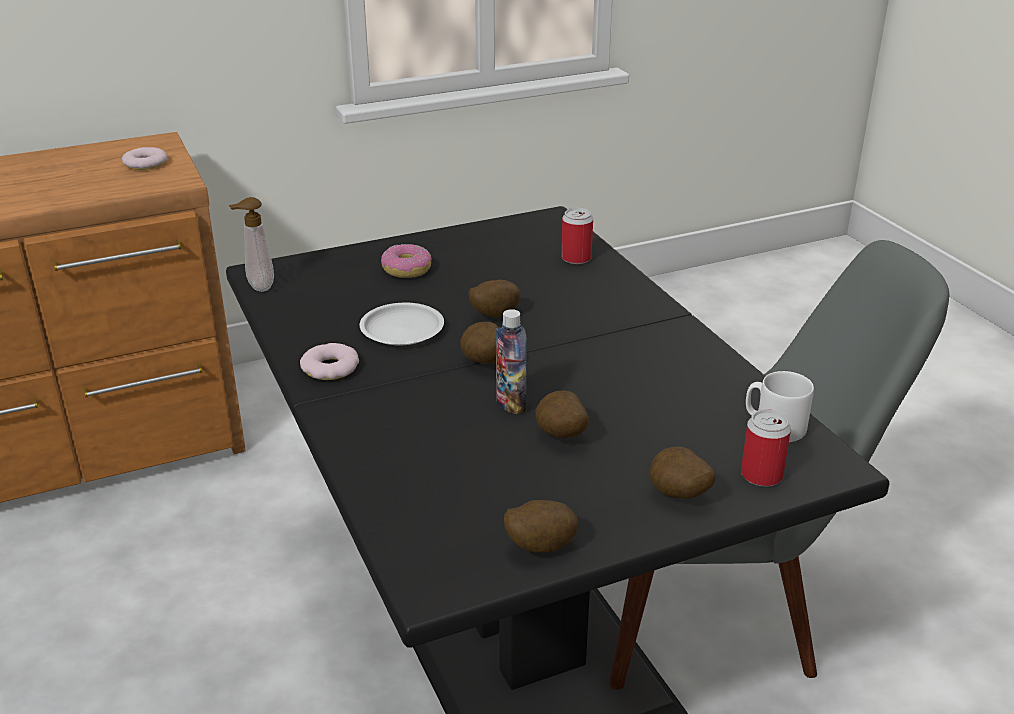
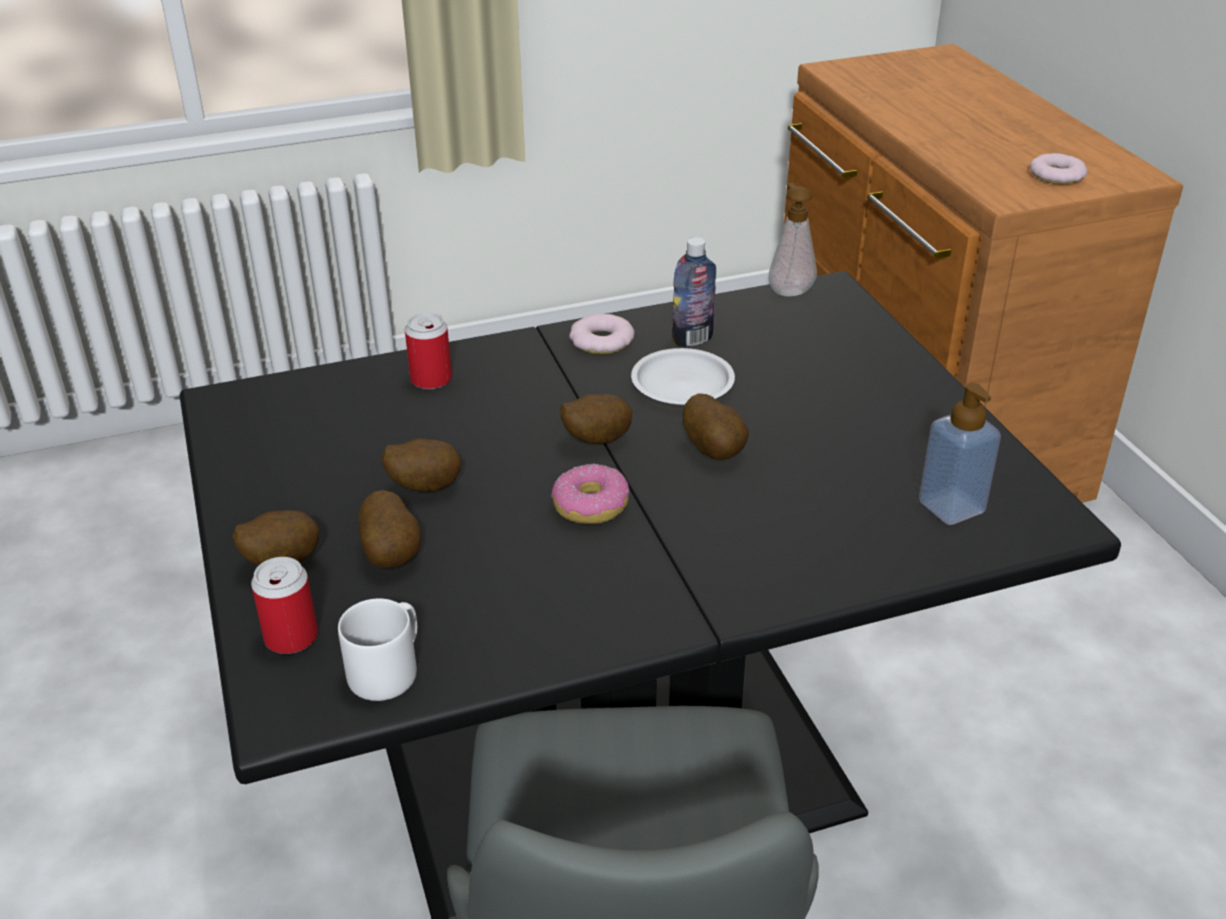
camera: 95 degrees right, 5 degrees up
(406, 269) = (846, 386): donut -> donut (591, 505)
(511, 404) = (501, 455): bottle -> bottle (692, 339)
(539, 546) = (246, 460): potato -> potato (393, 555)
(543, 243) = (951, 507): none -> soap dispenser
(576, 258) = (902, 536): can -> can (431, 380)

